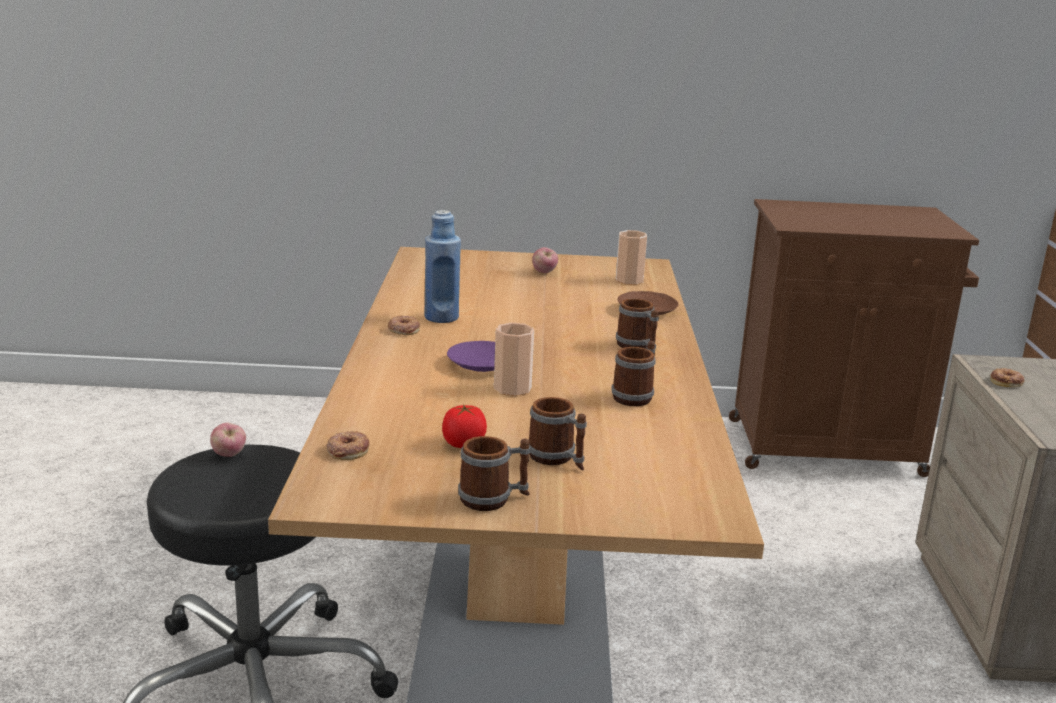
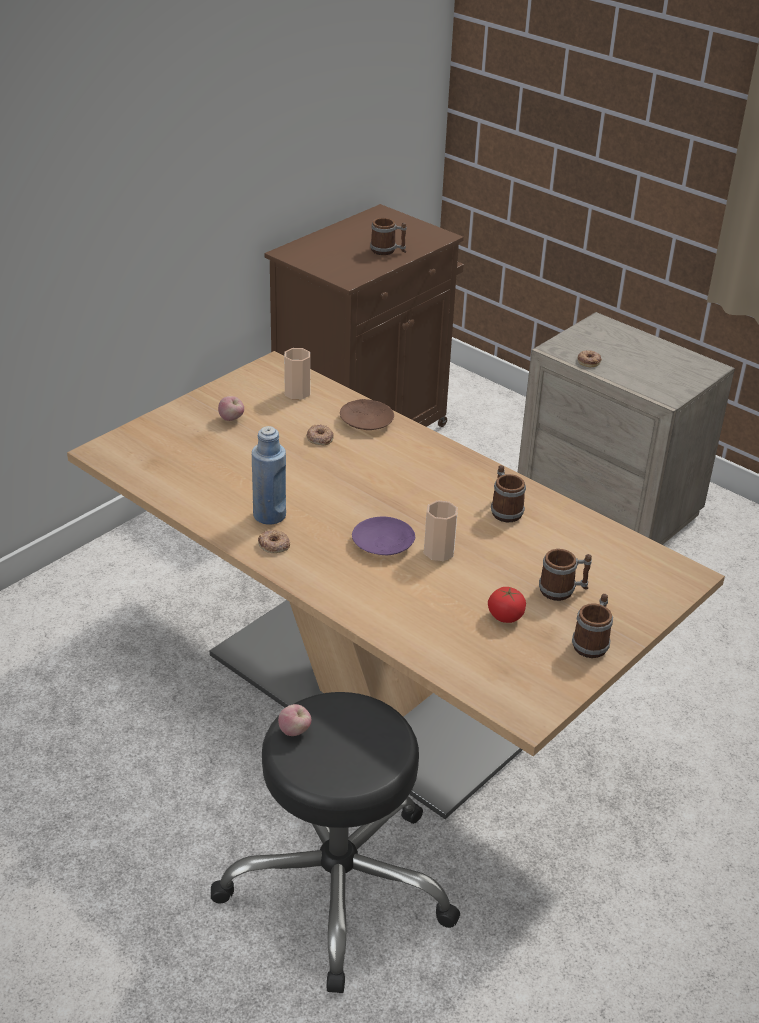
camera: 50 degrees left, 15 degrees up
(347, 450) = (467, 670): donut -> donut (319, 438)
(638, 347) = (427, 463): mug -> mug (388, 251)

